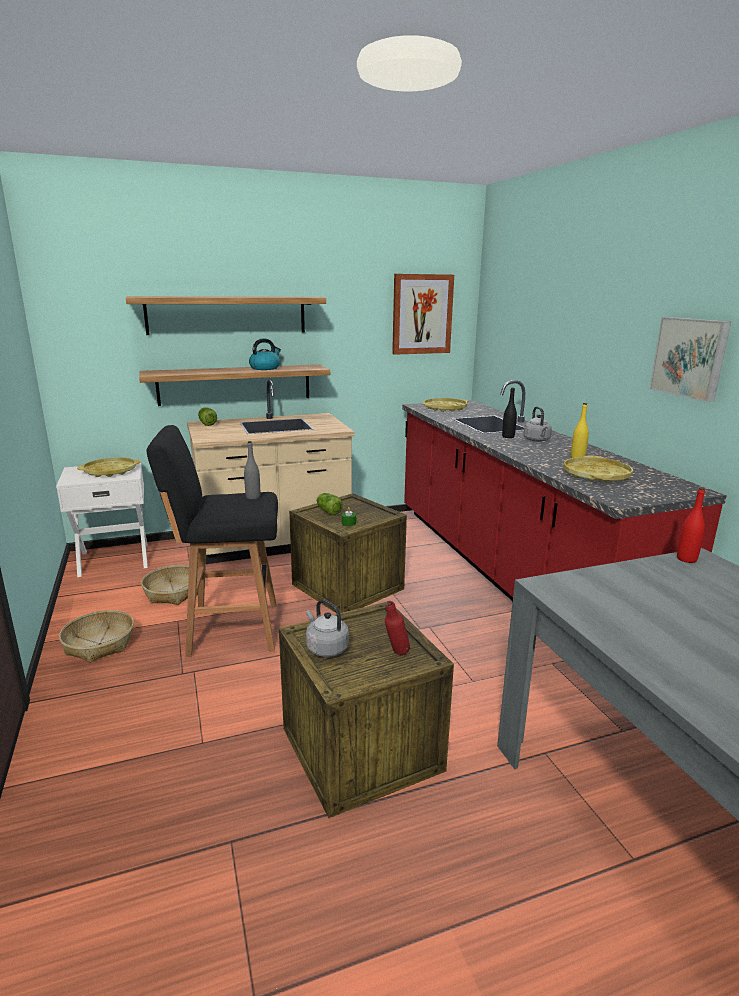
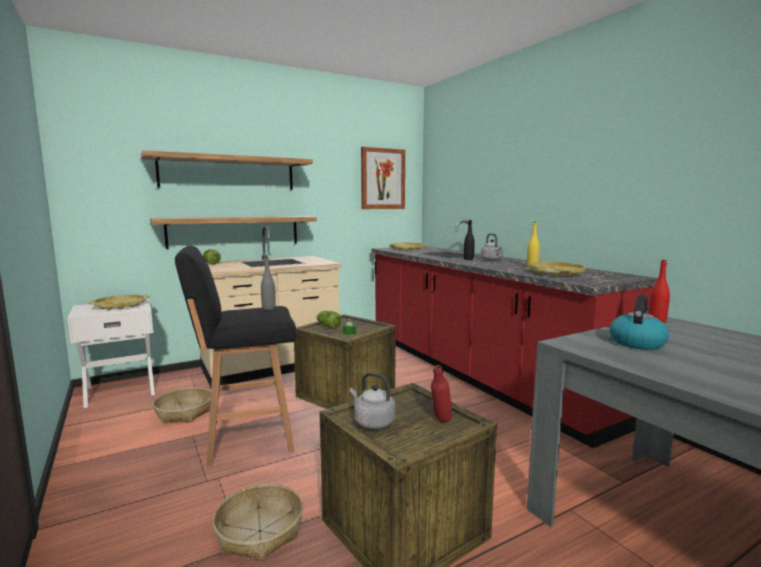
camera: 10 degrees left, 10 degrees down
(99, 644) = (113, 463): basket -> basket (259, 531)
(265, 368) = (261, 216): kettle -> kettle (637, 343)
(690, 357) = (613, 180): picture -> none

